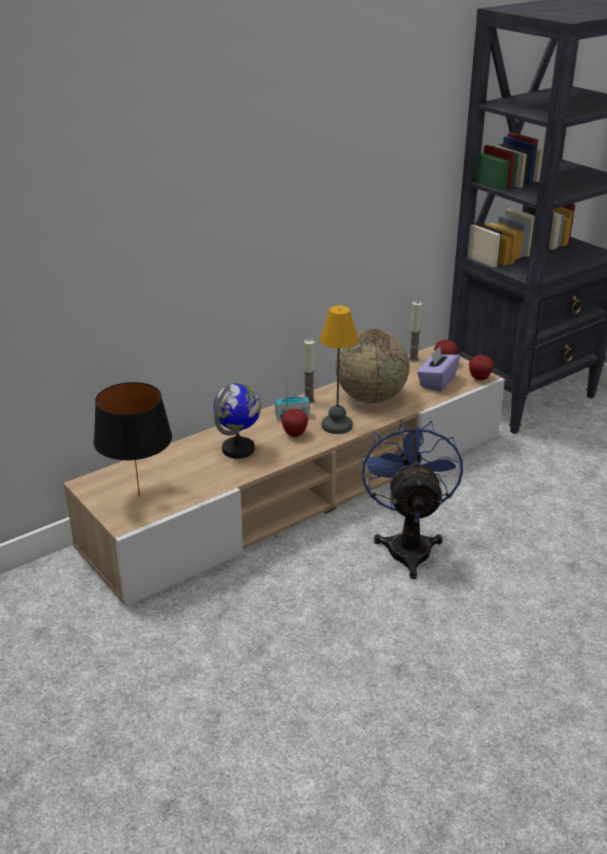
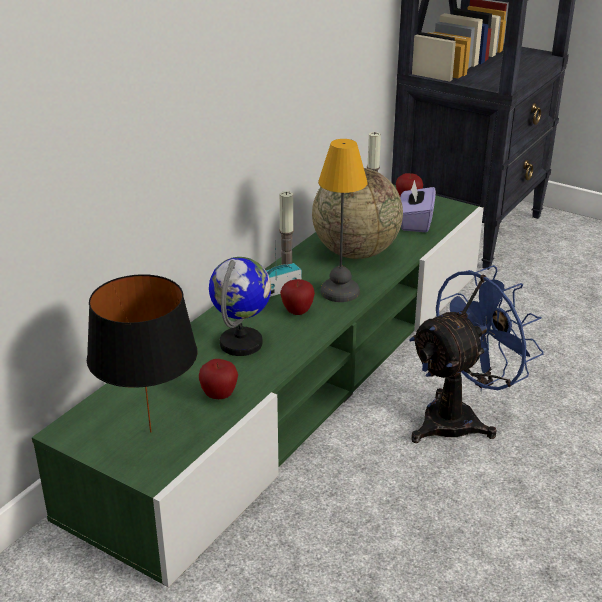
camera: 20 degrees left, 0 degrees up
(304, 490) = (301, 379): beige tv stand -> green tv stand
(408, 545) = (460, 418): blue fan -> blue fan turned 75 degrees clockwise
(479, 378) = (457, 211): apple -> apple (219, 396)

